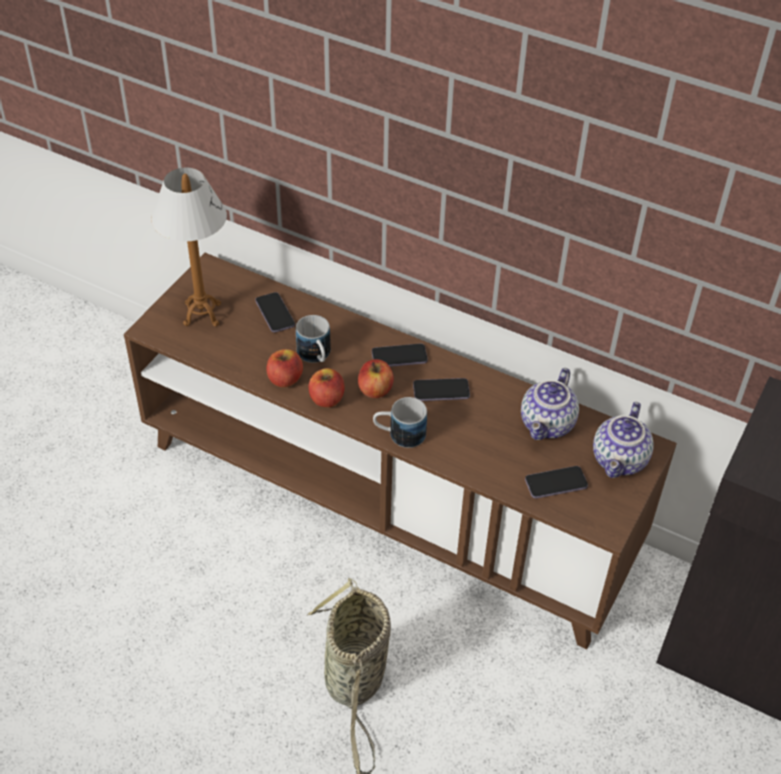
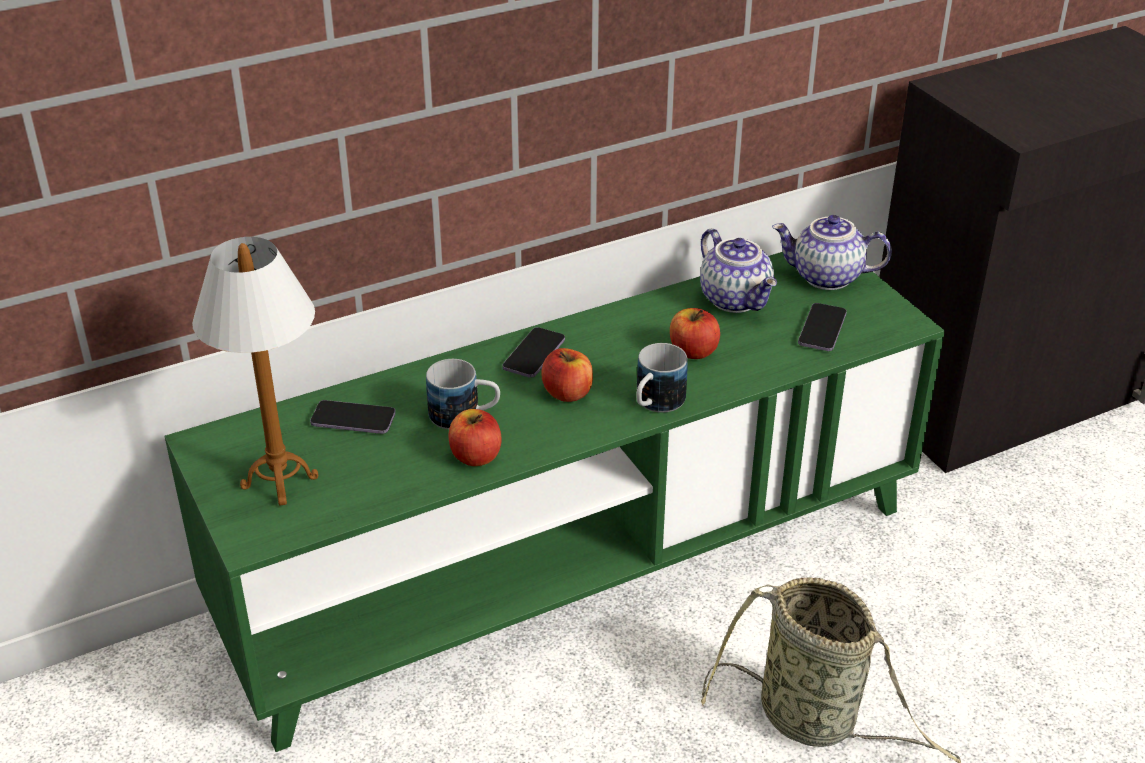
camera: 55 degrees left, 10 degrees down
(326, 399) = (543, 436): apple -> apple (693, 351)
(387, 499) = (572, 567): brown tv stand -> green tv stand
(441, 391) = (618, 347): phone -> none
(620, 461) = (826, 278): teapot -> teapot turned 135 degrees clockwise

